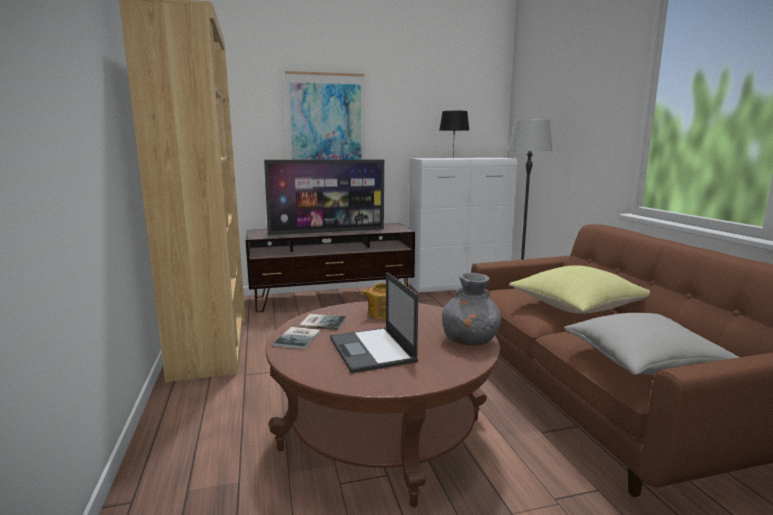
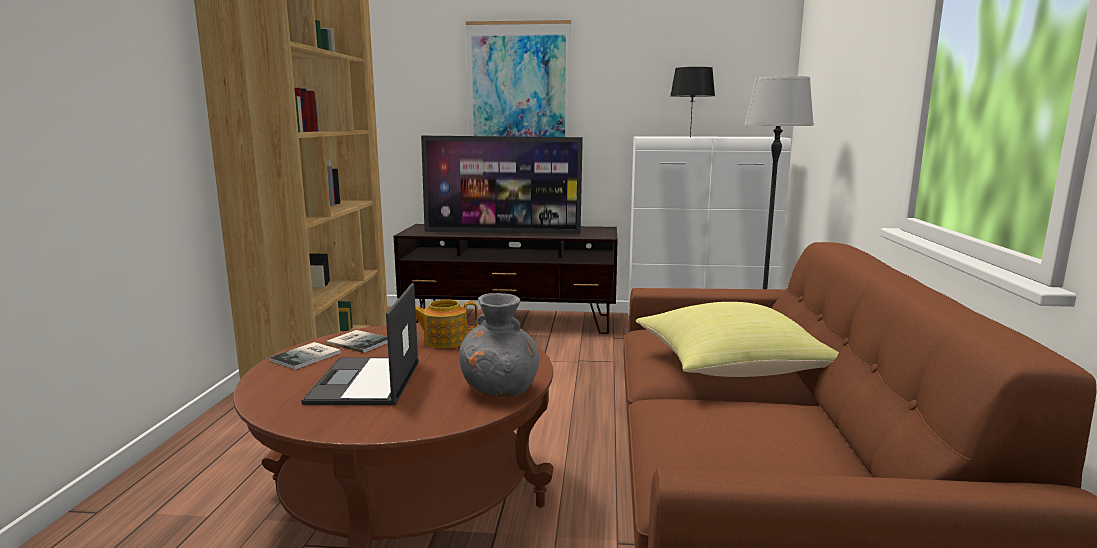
camera: 20 degrees right, 0 degrees up
(644, 362) = (721, 460): grey pillow -> none

